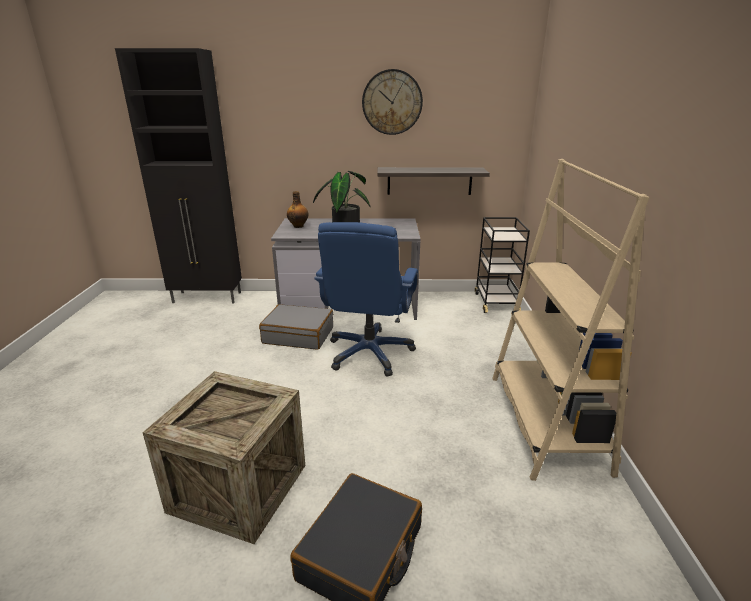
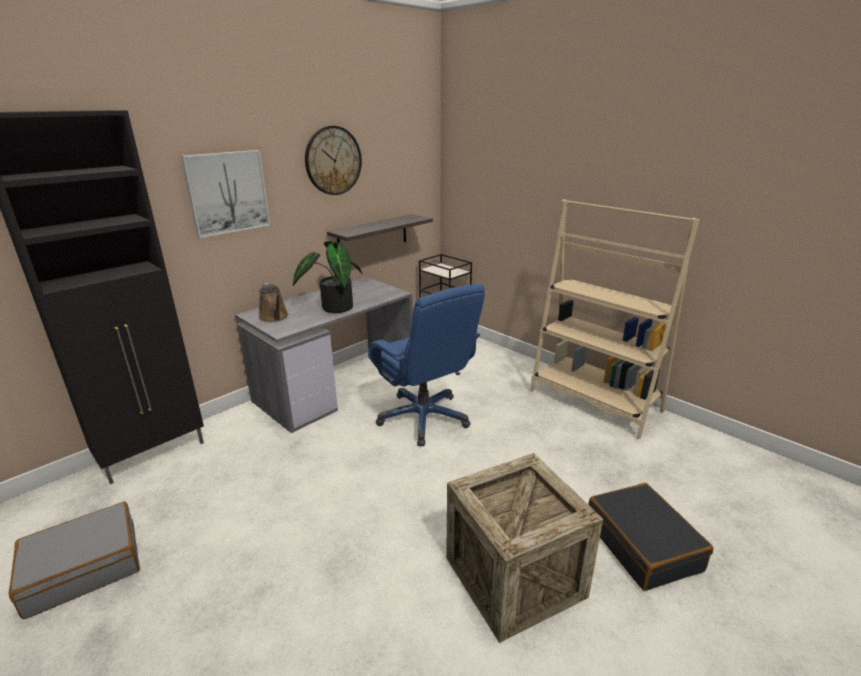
camera: 45 degrees left, 0 degrees up
(289, 120) = (227, 193): none -> picture
(298, 226) = (274, 317): bottle -> brown watering can
(298, 335) = (338, 436): grey suitcase -> grey suitcase (84, 567)

